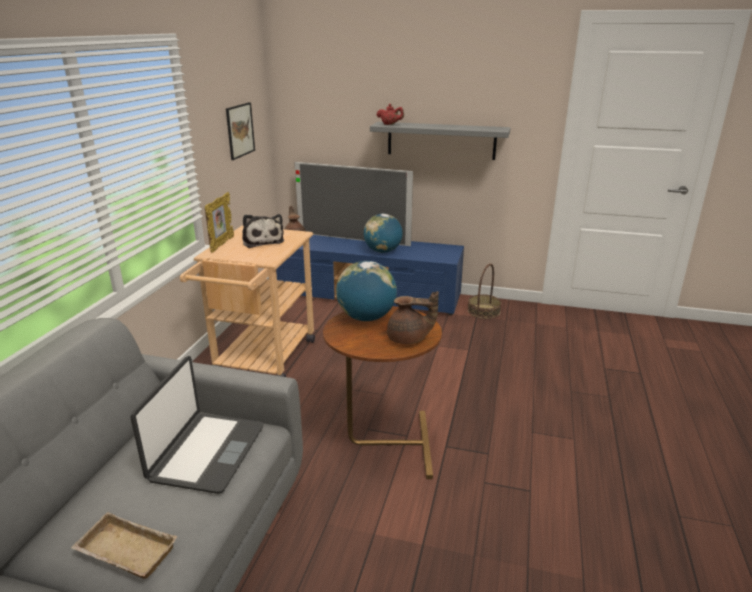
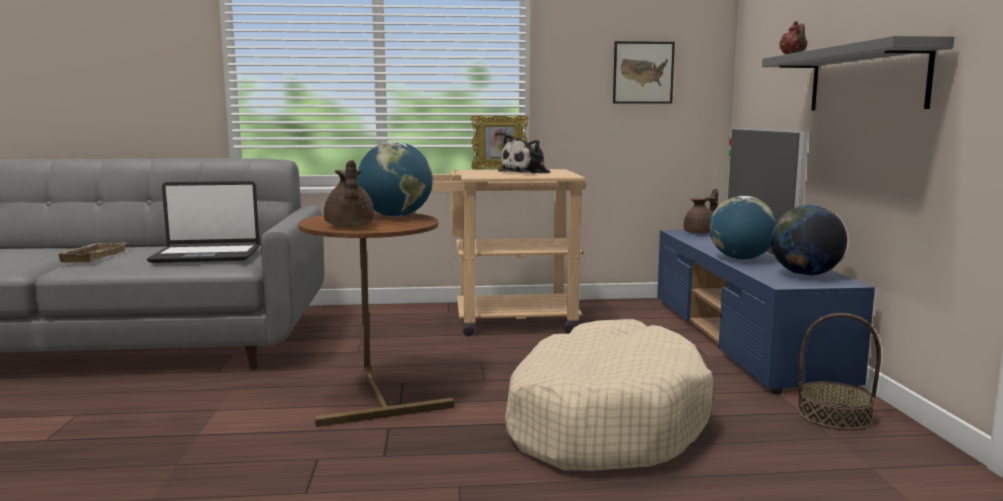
camera: 70 degrees right, 15 degrees down
(432, 250) = (805, 275): none -> globe
(467, 369) = (603, 421): none -> beige dog bed

